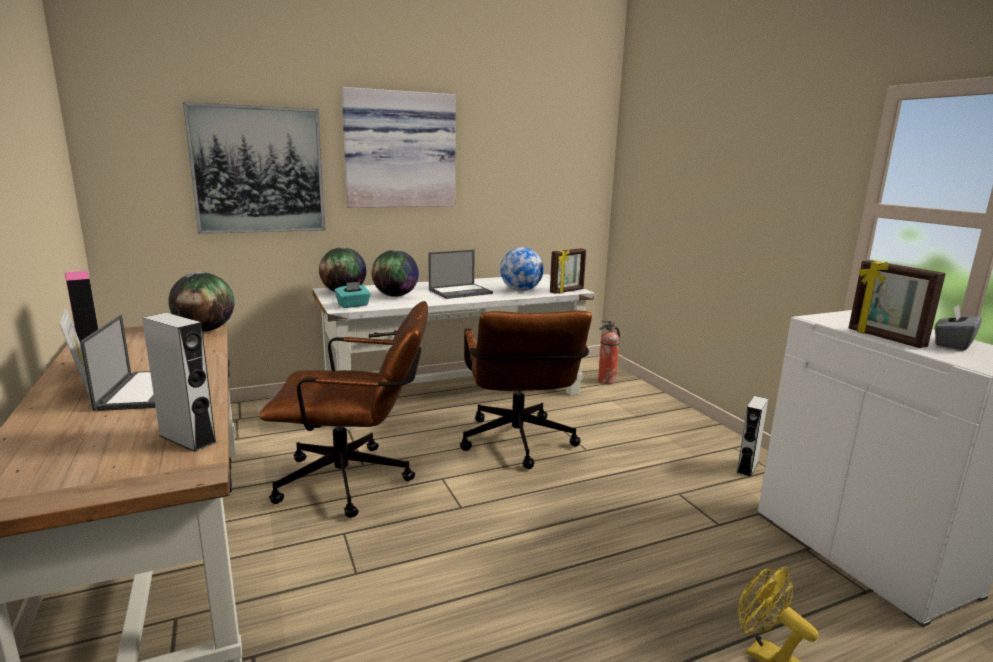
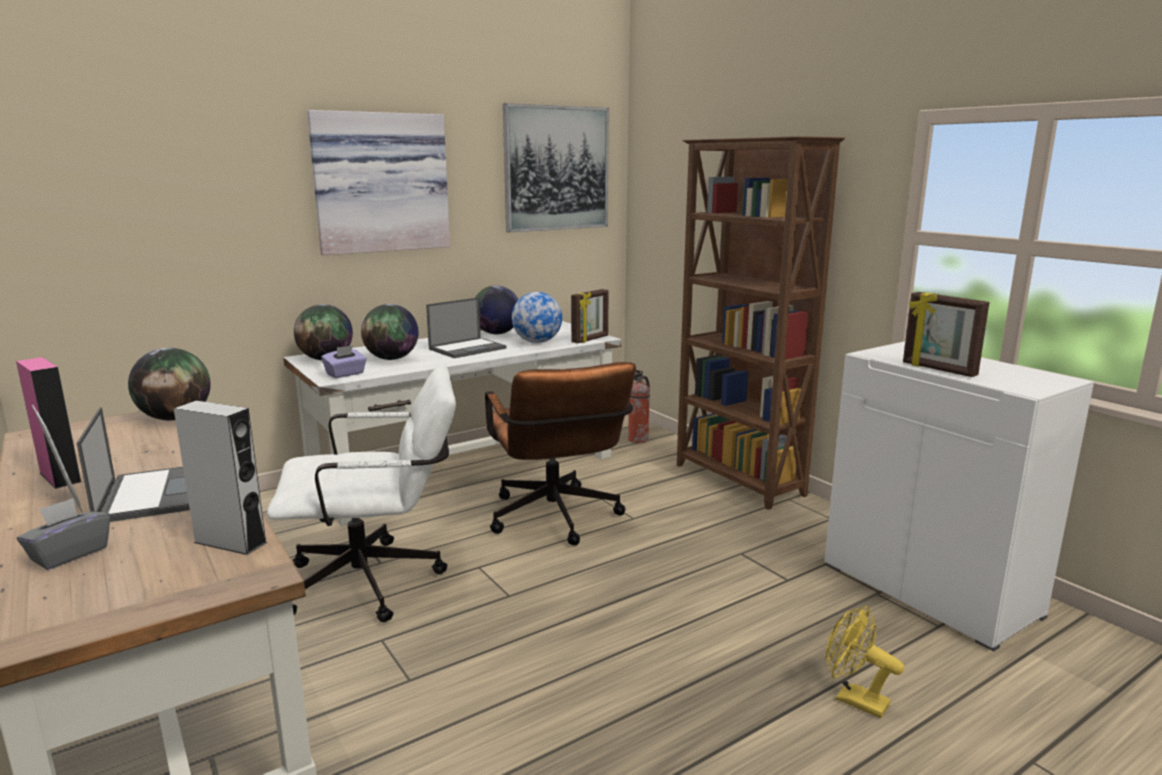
camera: 10 degrees left, 0 degrees up
(258, 170) = (208, 215): picture -> picture (556, 168)
(353, 305) = (345, 374): turquoise tissue box -> purple tissue box
(356, 481) = (378, 581): brown office chair -> white office chair
(490, 281) = (497, 333): none -> globe
(689, 426) = (738, 480): none -> brown bookcase
(747, 467) = (806, 518): grey speaker -> none
(952, 344) = (999, 370): grey tissue box -> grey tissue box (69, 554)

